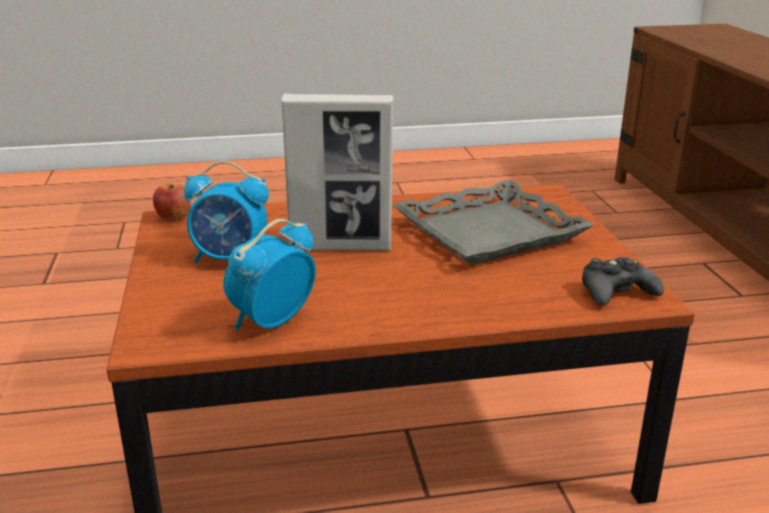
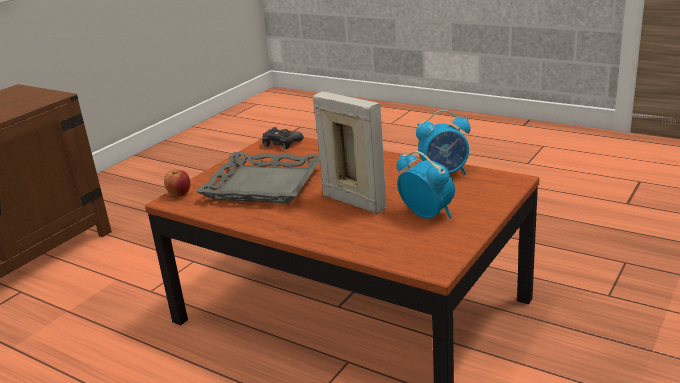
camera: 135 degrees left, 0 degrees up
(174, 218) = (430, 265): apple -> apple (179, 194)

